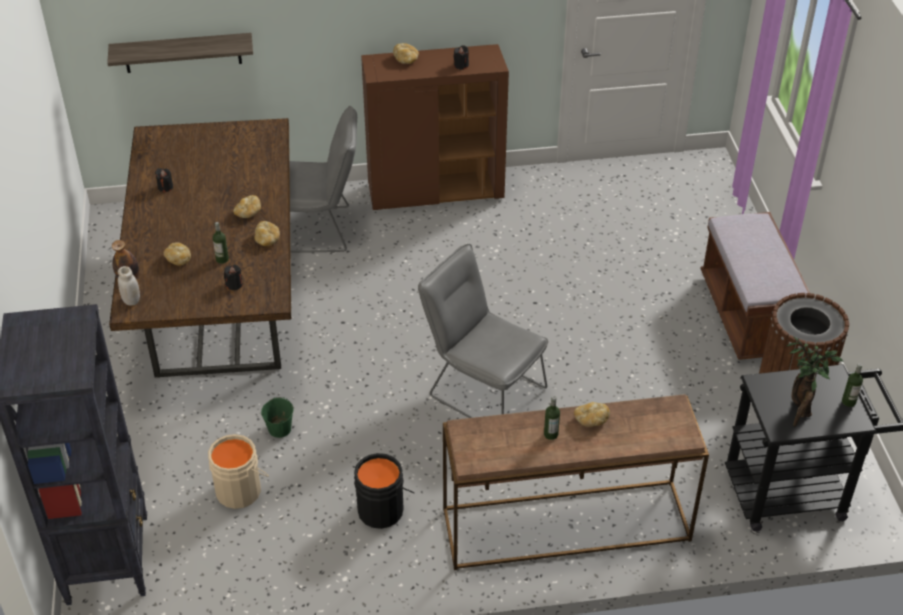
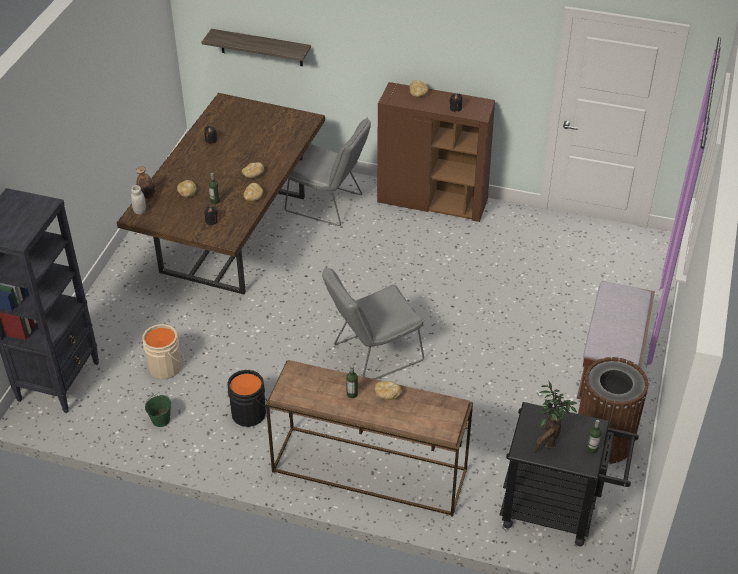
camera: 25 degrees right, 0 degrees up
(279, 429) = (217, 335): green bucket -> green bucket (161, 419)
(481, 388) = (372, 354): grey chair -> grey chair turned 90 degrees counterclockwise

